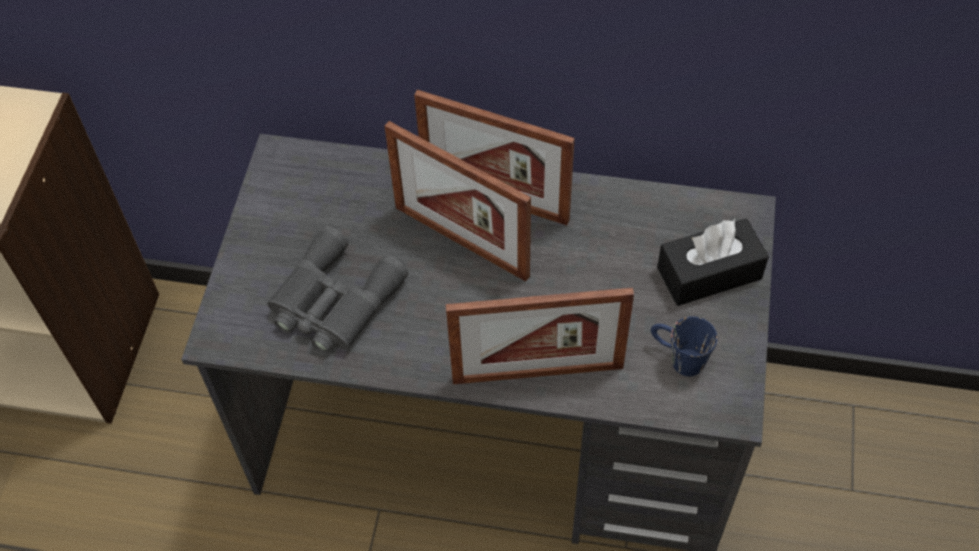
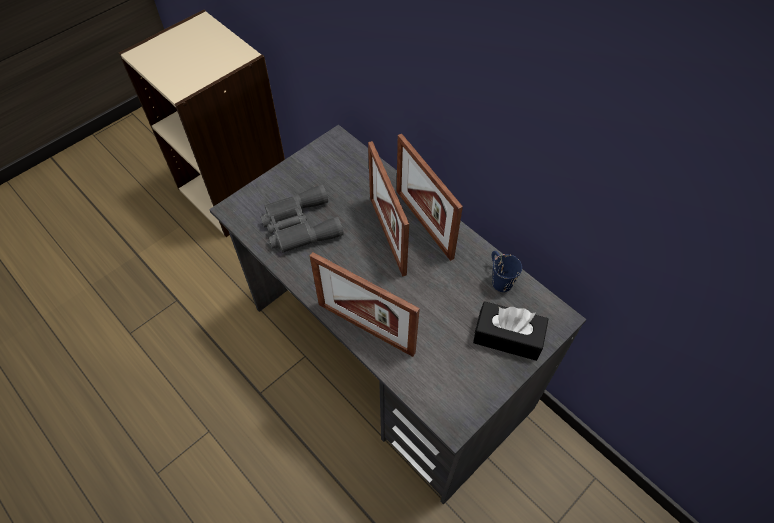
camera: 35 degrees right, 0 degrees up
(677, 357) = (448, 371): blue mug -> blue mug (498, 278)

